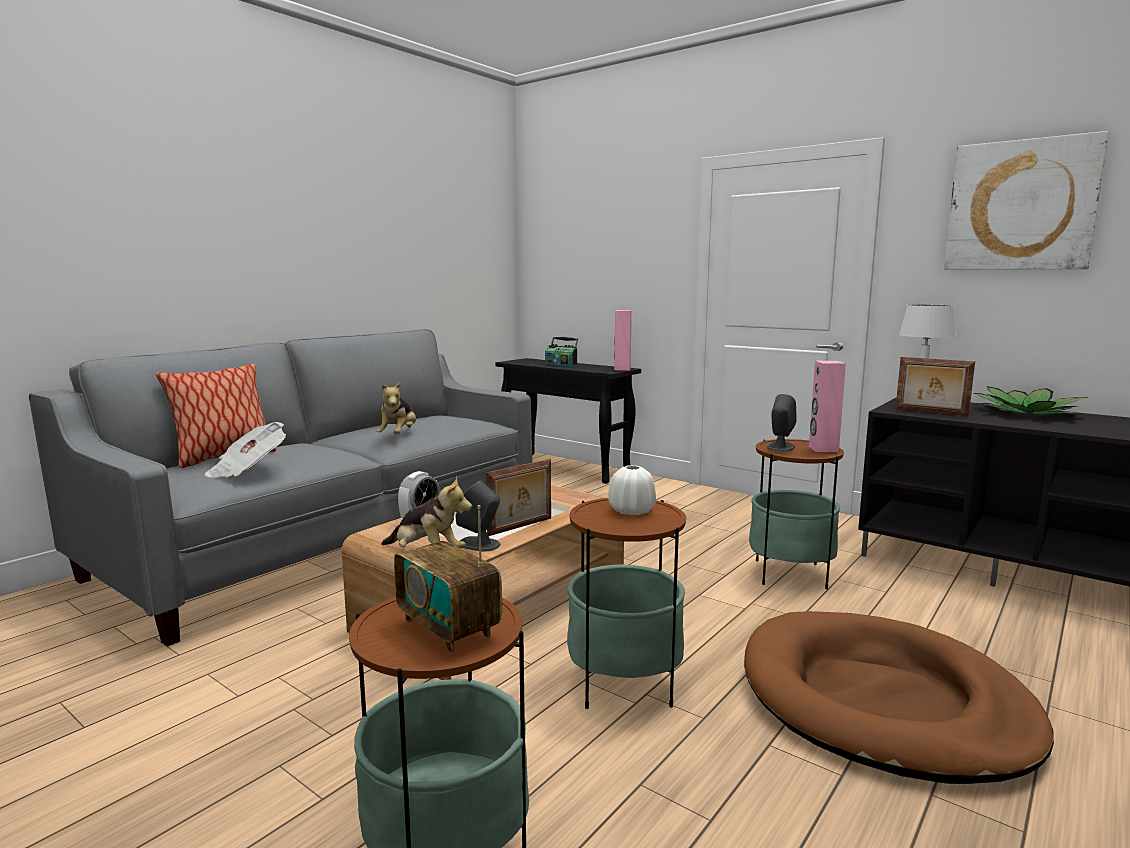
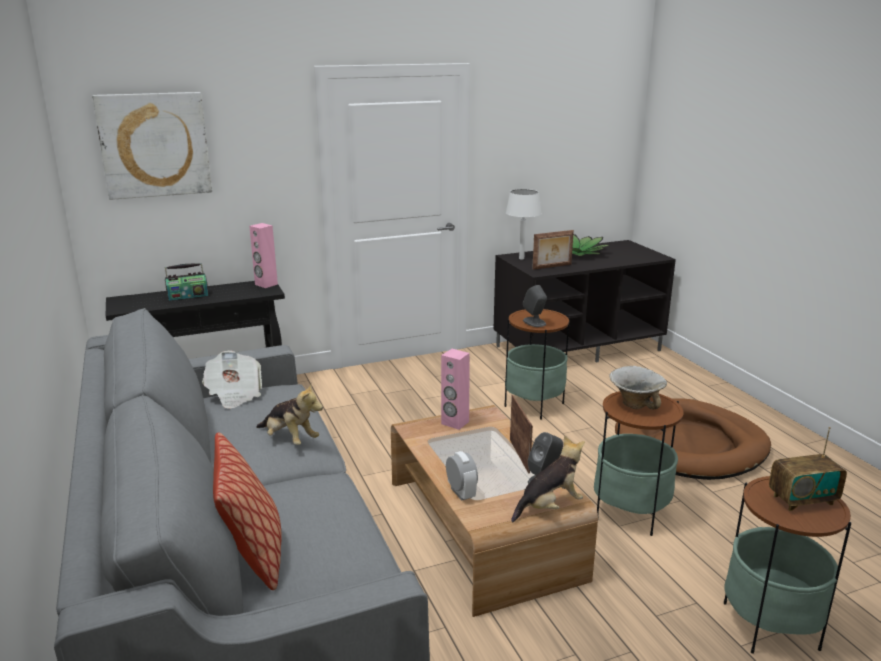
camera: 60 degrees left, 10 degrees up
(247, 470) = (342, 543): newspaper -> newspaper (234, 394)
(632, 511) = (635, 404): white vase -> bowl
(823, 449) = (548, 314): pink speaker -> pink speaker (455, 423)
(1021, 206) = (551, 118): picture -> picture (154, 145)

